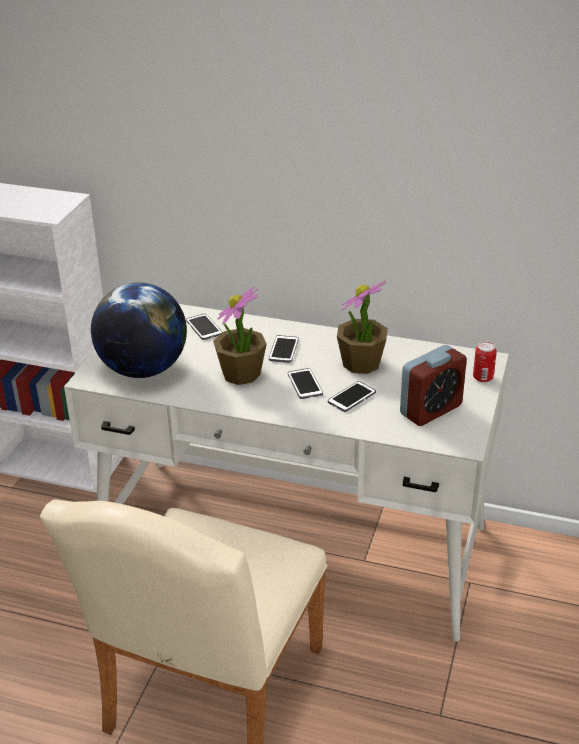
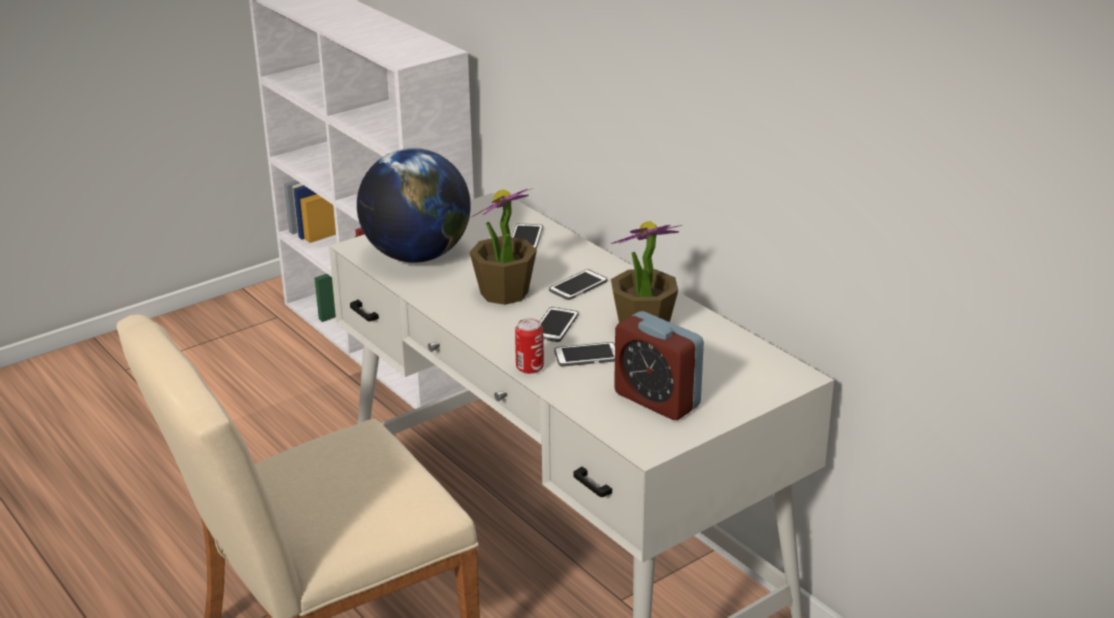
camera: 35 degrees right, 5 degrees down
(431, 410) = (657, 400): alarm clock -> alarm clock turned 45 degrees clockwise
(483, 377) = (764, 392): can -> can (529, 368)

